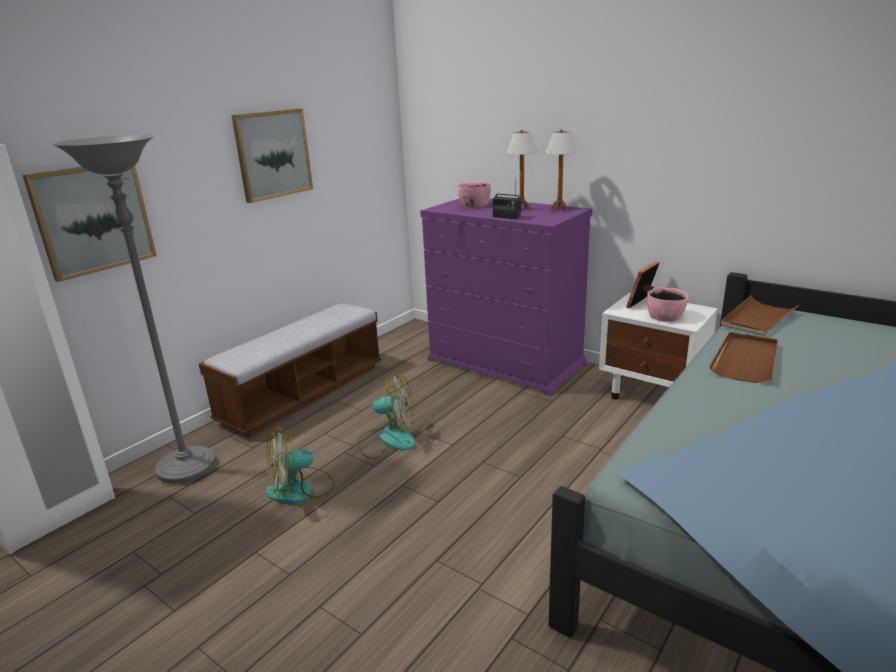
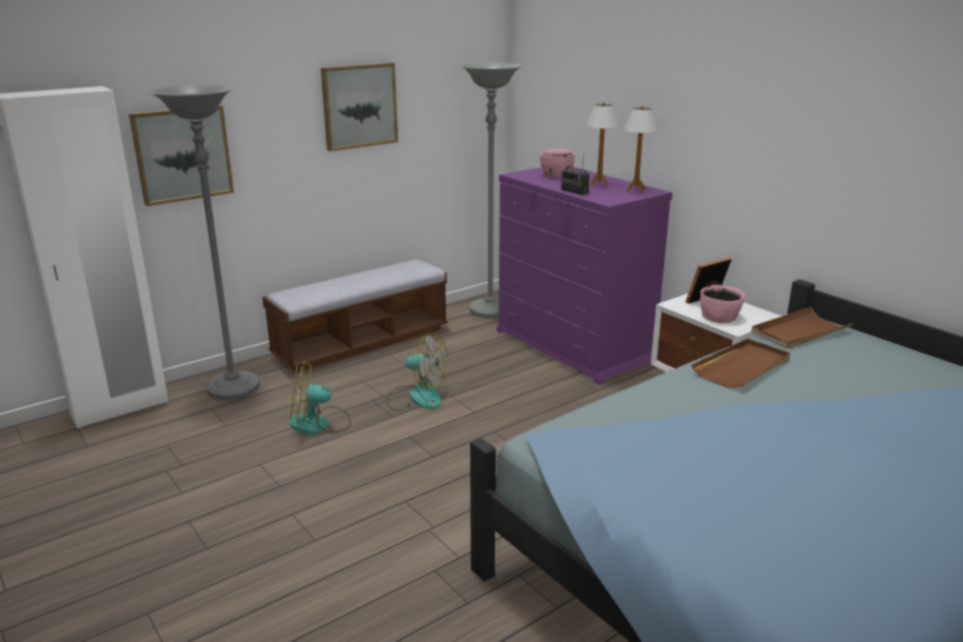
camera: 15 degrees right, 0 degrees up
(411, 342) = (490, 311): none -> grey floor lamp

